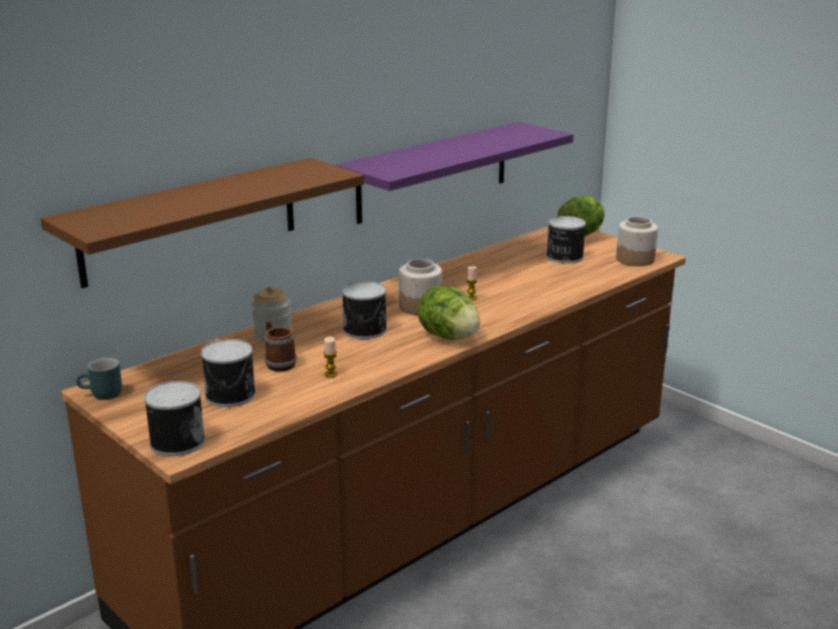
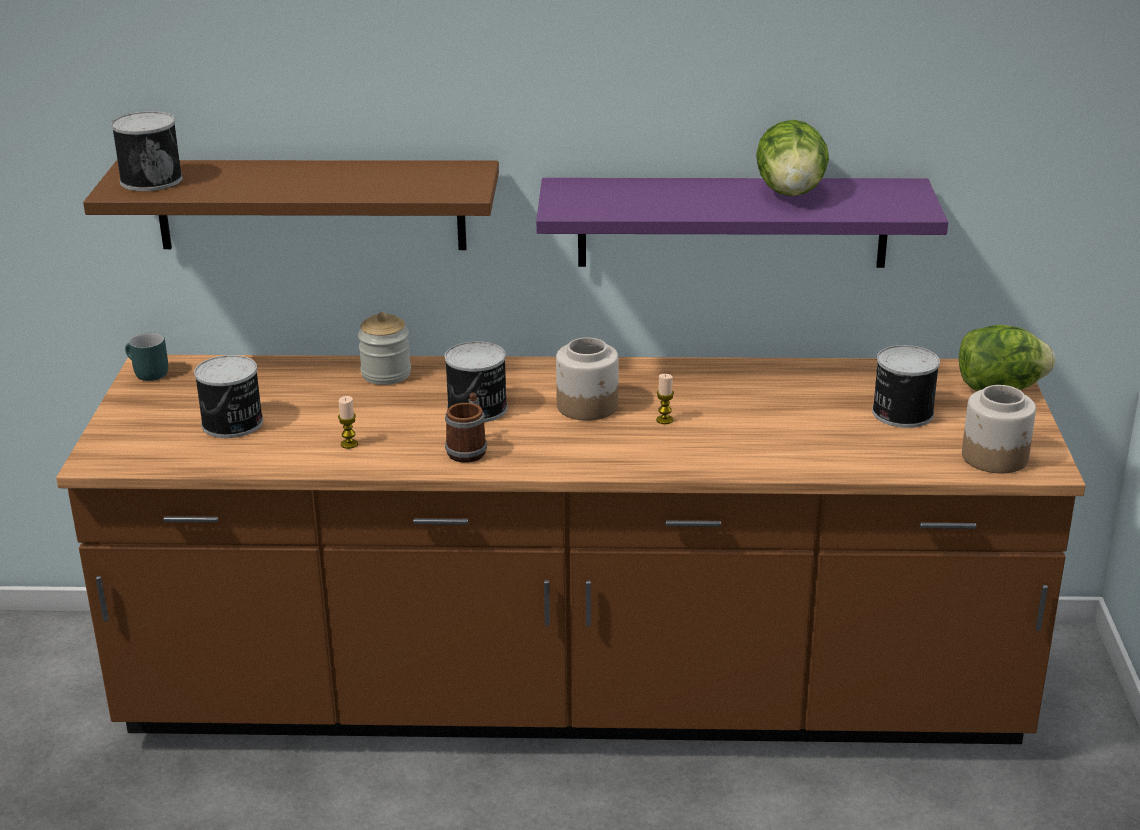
camera: 45 degrees right, 5 degrees up
(176, 441) = (114, 448): can -> can (151, 179)
(278, 363) = (331, 408): mug -> mug (468, 449)
(449, 337) = (541, 456): lettuce -> lettuce (791, 193)

